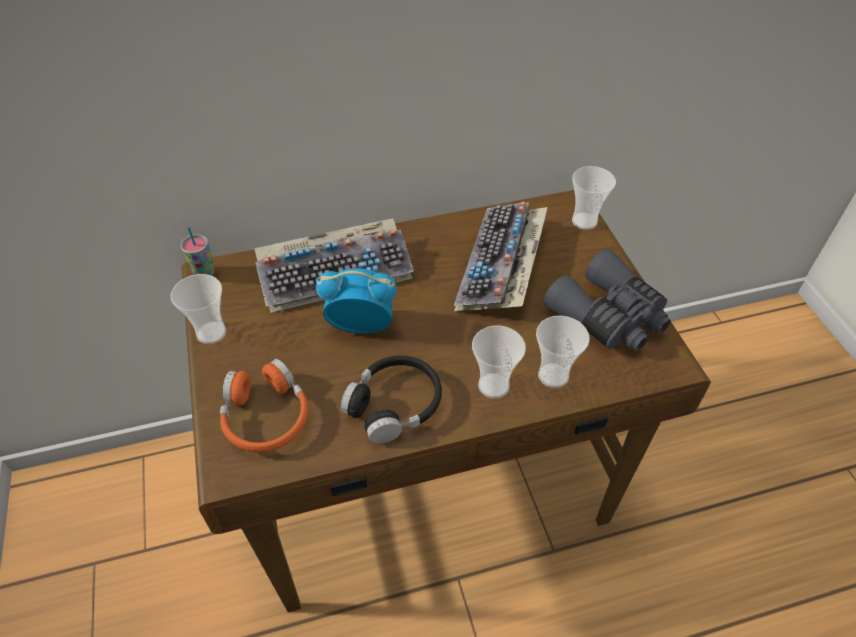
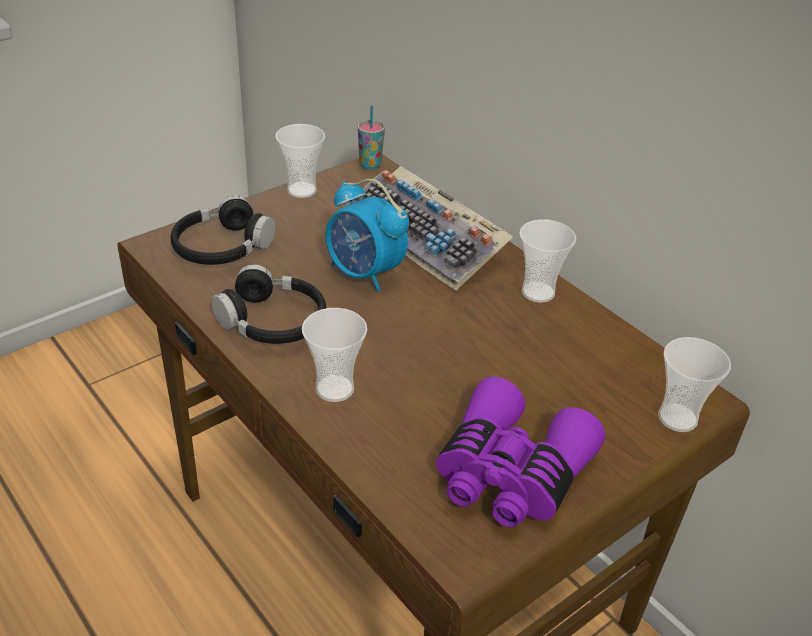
camera: 65 degrees right, 10 degrees down
(266, 416) = (222, 247): orange headphones -> black headphones
(361, 325) = (364, 273): alarm clock -> alarm clock turned 150 degrees clockwise
(501, 268) = (524, 357): keyboard -> none
(553, 375) = (377, 437): cup -> cup (538, 292)
(609, 316) = (509, 474): grey binoculars -> purple binoculars

